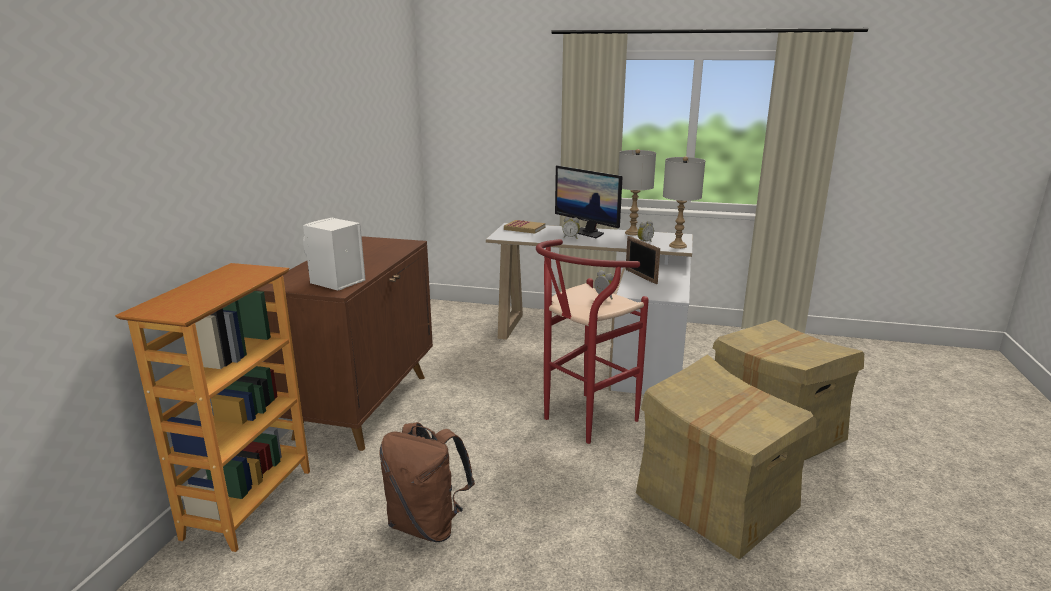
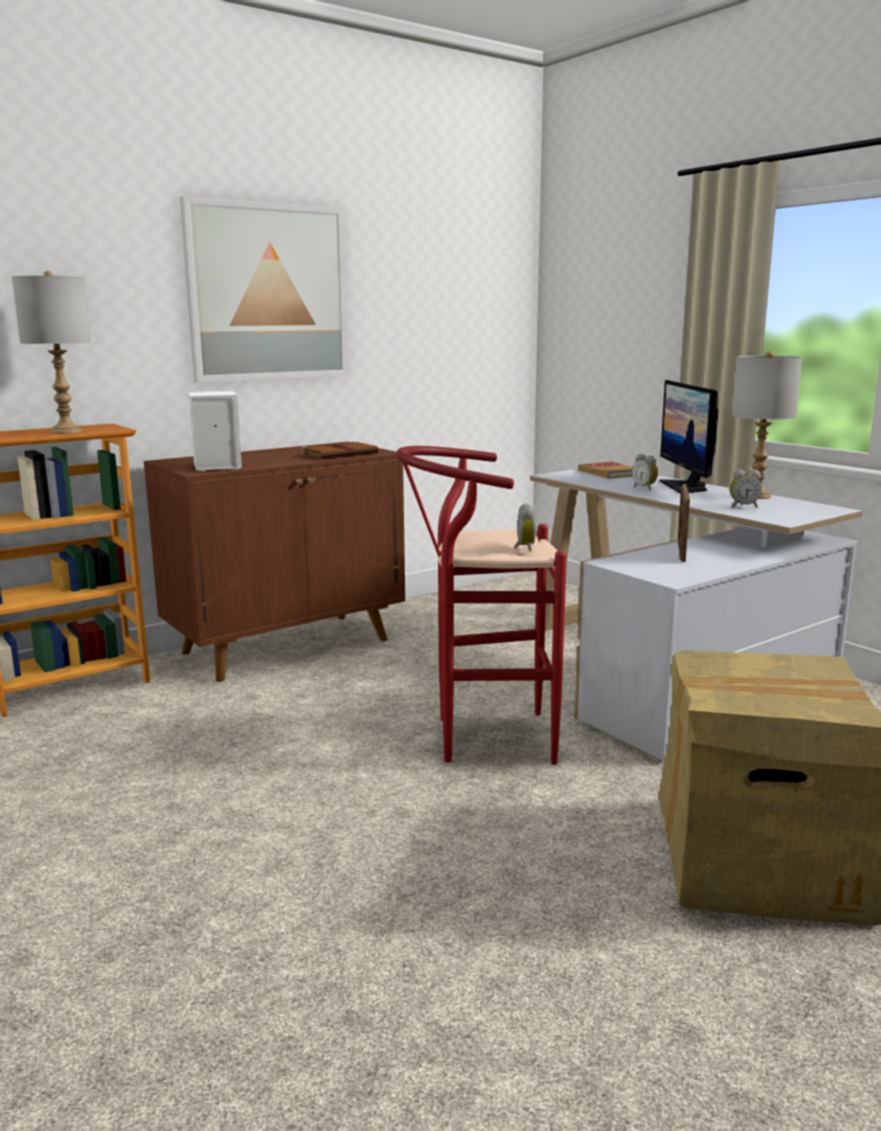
camera: 40 degrees right, 5 degrees down
(303, 126) = (268, 293): none -> picture
(390, 250) = (340, 454): none -> brown book
(427, 525) = (155, 763): brown backpack -> none
(677, 246) = (788, 517): grey table lamp -> grey table lamp (66, 431)
(715, 501) = (489, 891): cardboard box -> none

